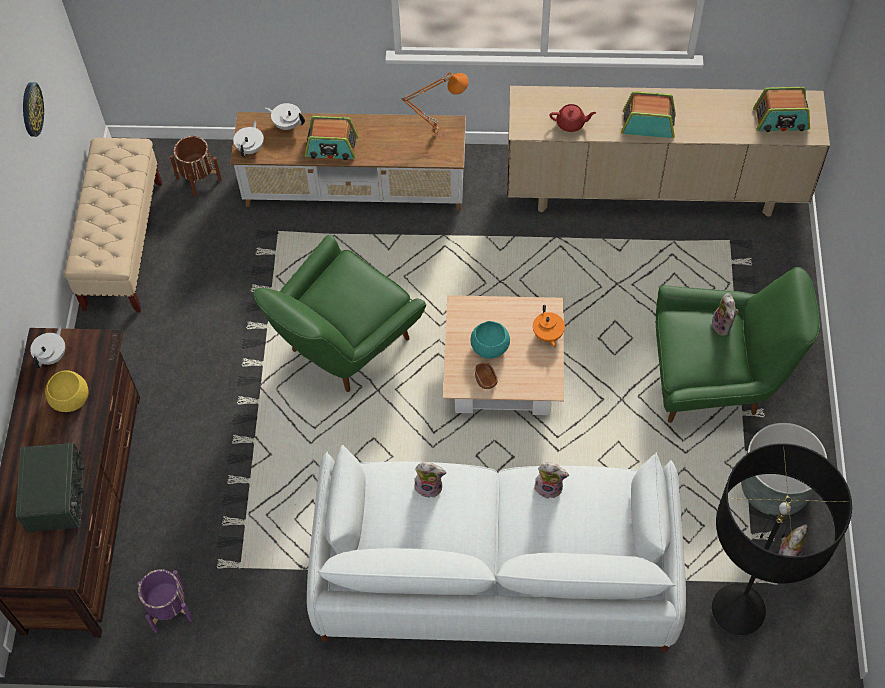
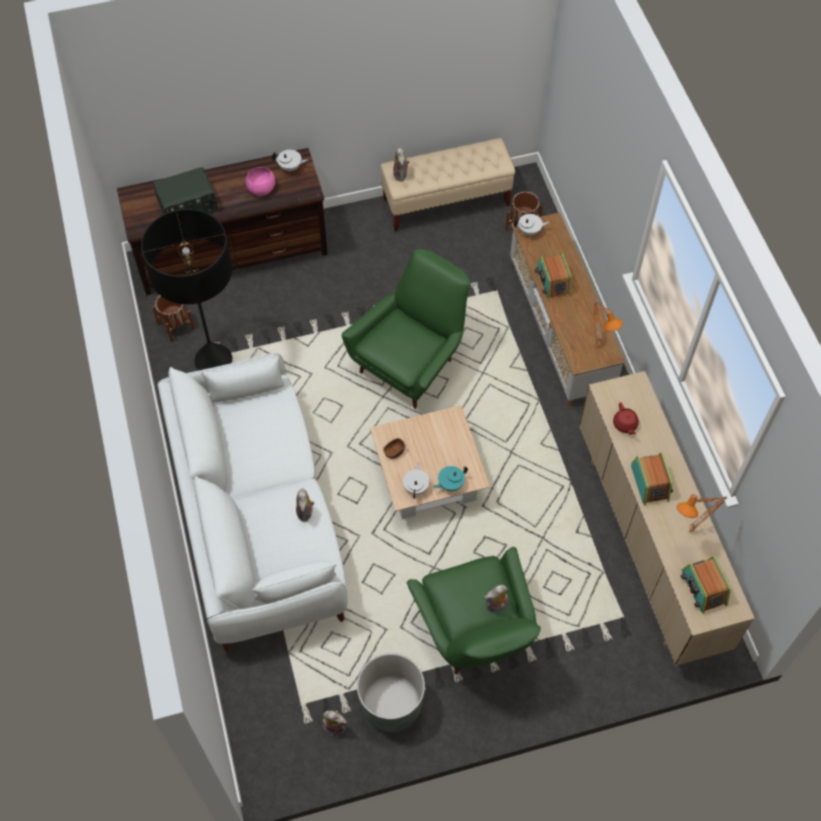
camera: 70 degrees right, 0 degrees up
(31, 109) = (438, 62): wall clock -> none
(69, 398) = (261, 188): yellow bowl -> pink bowl
(169, 609) = (175, 326): purple planter -> brown planter
(287, 124) = (562, 246): white teapot -> white teapot (416, 487)
(343, 348) = (411, 363): green armchair -> green armchair turned 105 degrees clockwise
(429, 486) = (282, 433): plush toy -> plush toy (401, 175)
(490, 346) = (425, 446): turquoise bowl -> none
(547, 335) = (450, 484): orange teapot -> turquoise teapot
(717, 109) = (691, 533): none -> orange table lamp
(737, 611) = (272, 697): black floor lamp -> black floor lamp (214, 362)

